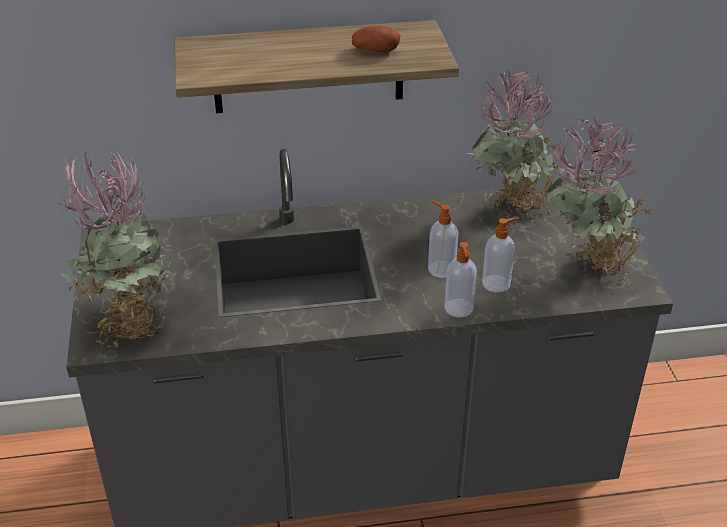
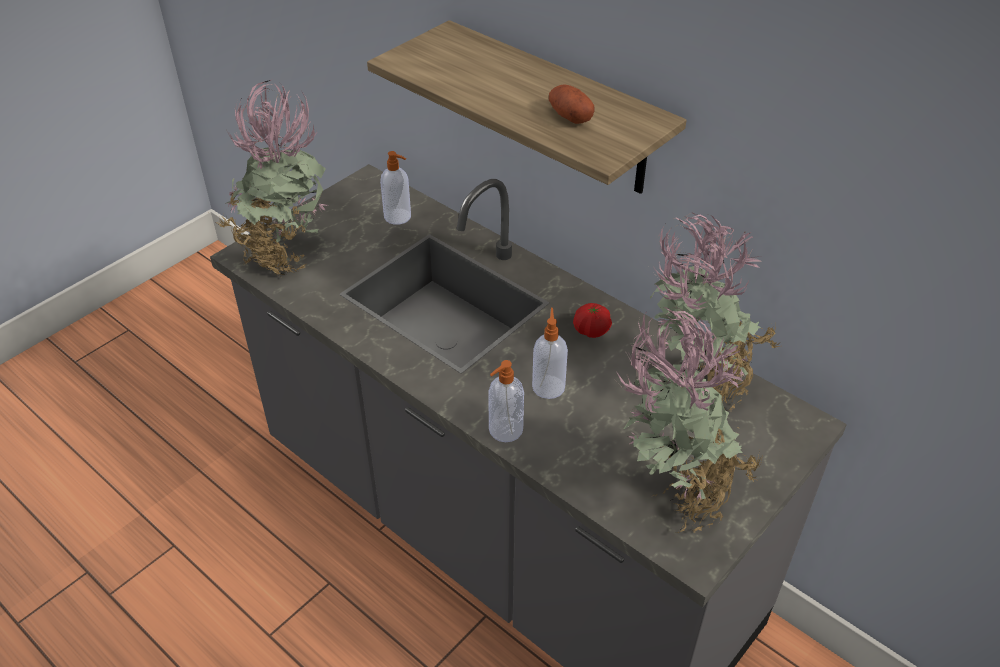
camera: 50 degrees right, 5 degrees up
(411, 224) = (591, 330): none -> tomato
(497, 283) = (572, 437): soap dispenser -> soap dispenser (398, 217)

